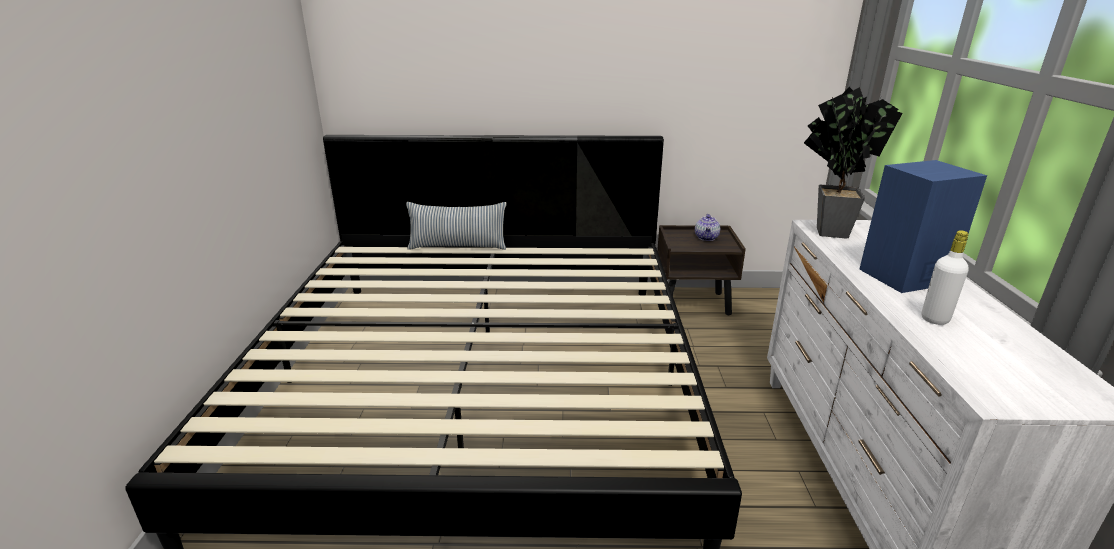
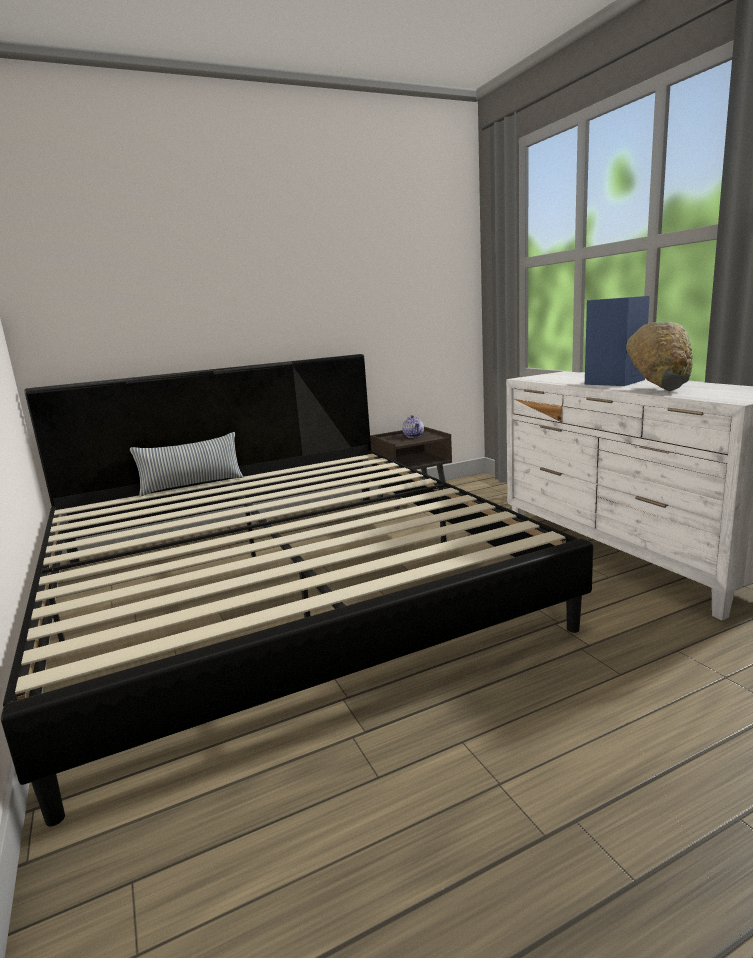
camera: 25 degrees left, 10 degrees down
(825, 231) = (536, 378): potted plant -> none
(935, 319) = (659, 388): white bottle -> grey bowl

